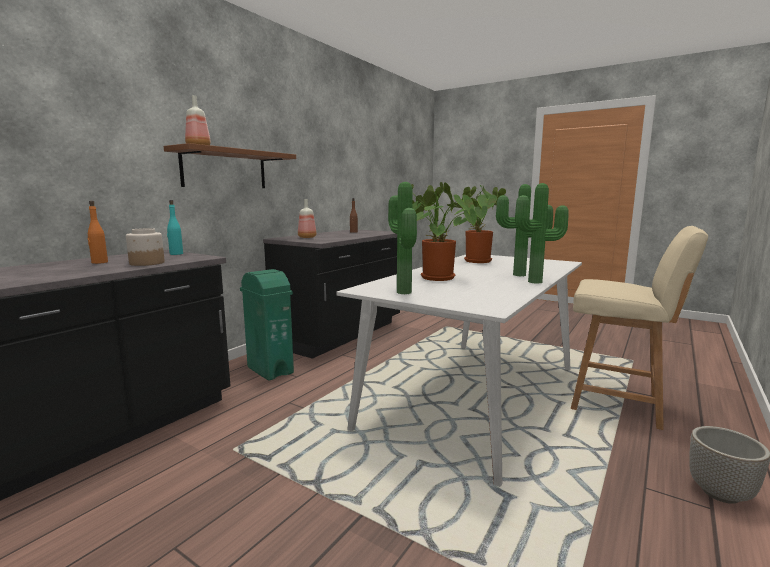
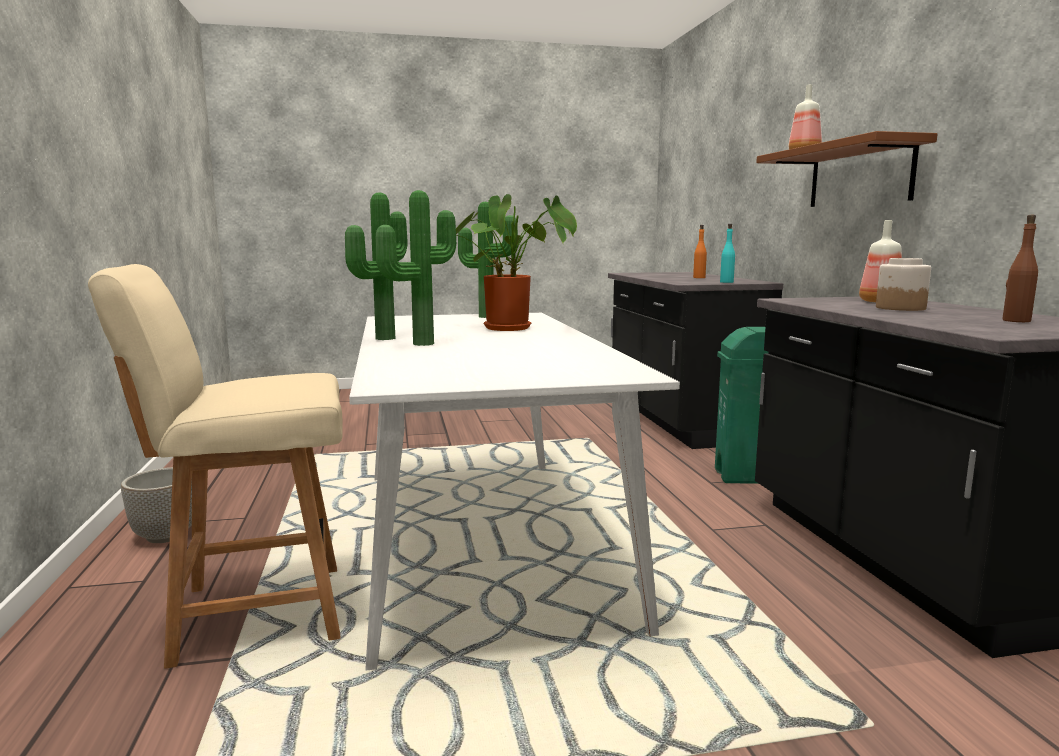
camera: 135 degrees right, 0 degrees up
(146, 263) = (671, 279): jar -> jar (900, 308)
(476, 261) = (567, 358): potted plant -> none

